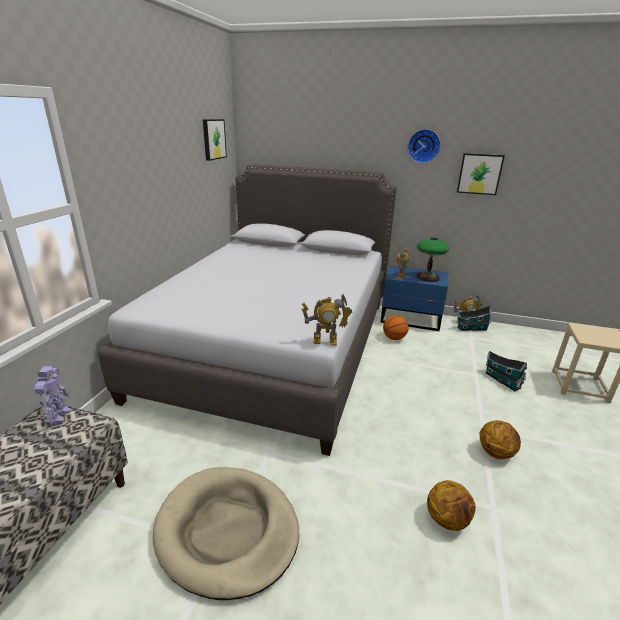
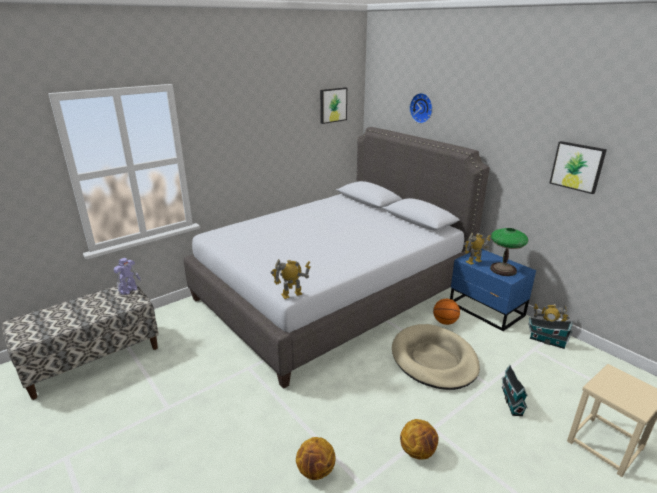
camera: 35 degrees right, 0 degrees up
(227, 531) = (180, 401): beige dog bed -> beige dog bed (434, 359)
(325, 342) = (291, 294): toy robot -> toy robot turned 120 degrees clockwise
(423, 146) = (520, 128): wall clock -> wall clock (422, 108)

